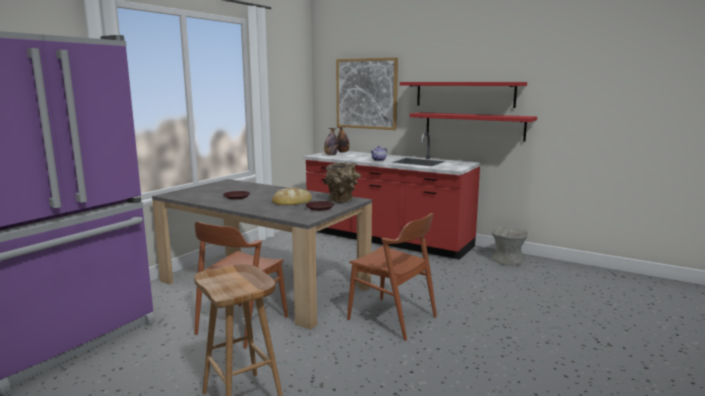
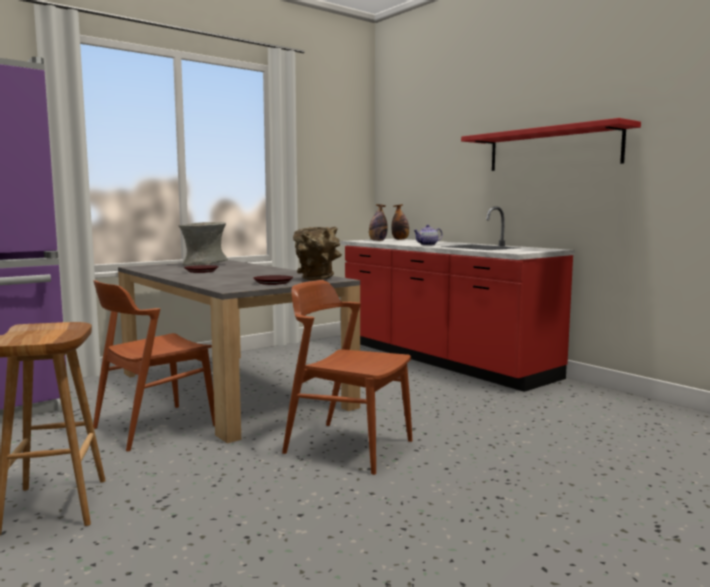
camera: 20 degrees right, 5 degrees down
(291, 200) = (256, 276): bread -> none
(366, 93) = (432, 160): picture -> none
(392, 318) = (348, 446): brown chair -> brown chair turned 150 degrees clockwise
(474, 126) = (565, 196): red shelf -> none
(507, 260) = (602, 400): grey vase -> grey vase (204, 264)

